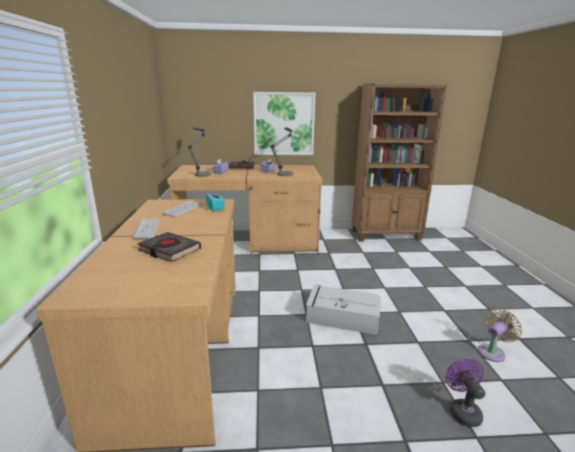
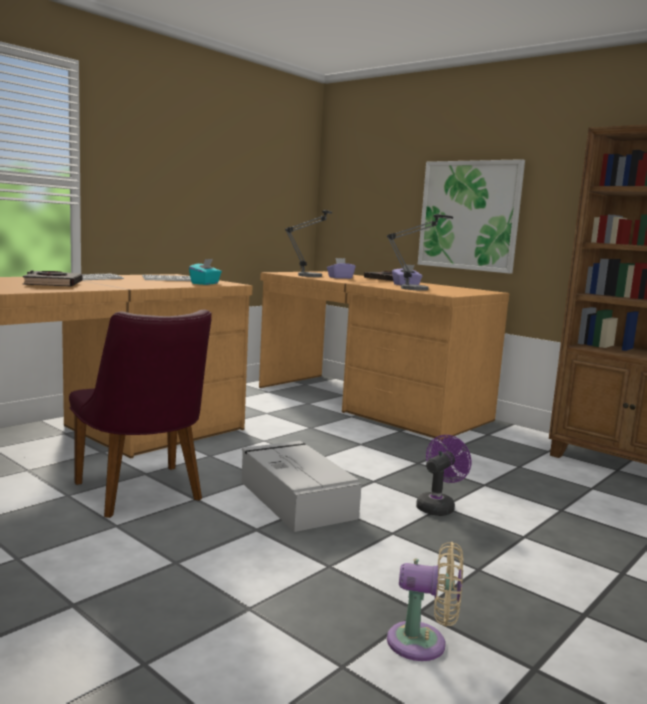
camera: 45 degrees right, 10 degrees down
(289, 361) = (143, 495): none -> purple chair
(462, 410) = (197, 639): purple fan -> purple fan (438, 506)

